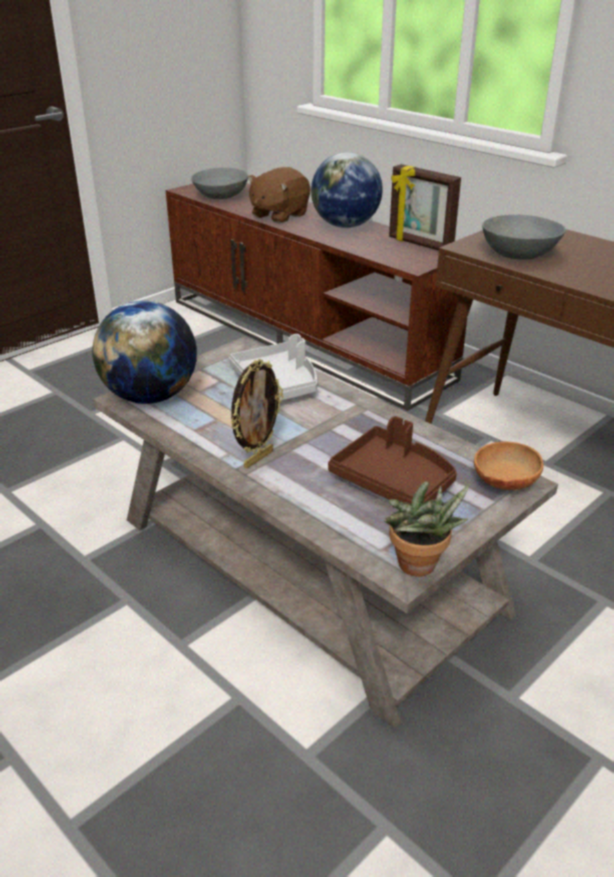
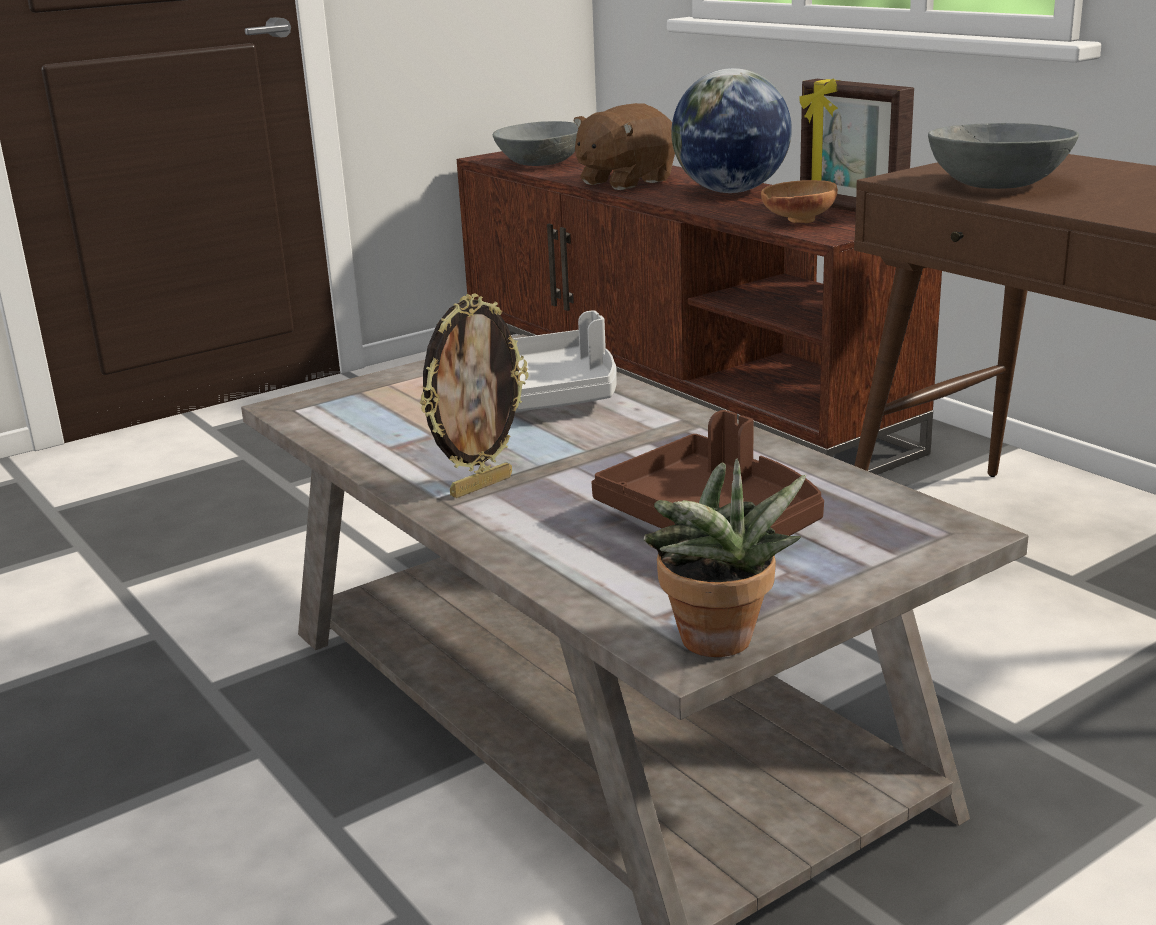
camera: 10 degrees right, 10 degrees down
(151, 396) = (335, 405): globe -> none
(503, 483) = (920, 531): brown bowl -> brown bowl (797, 220)

